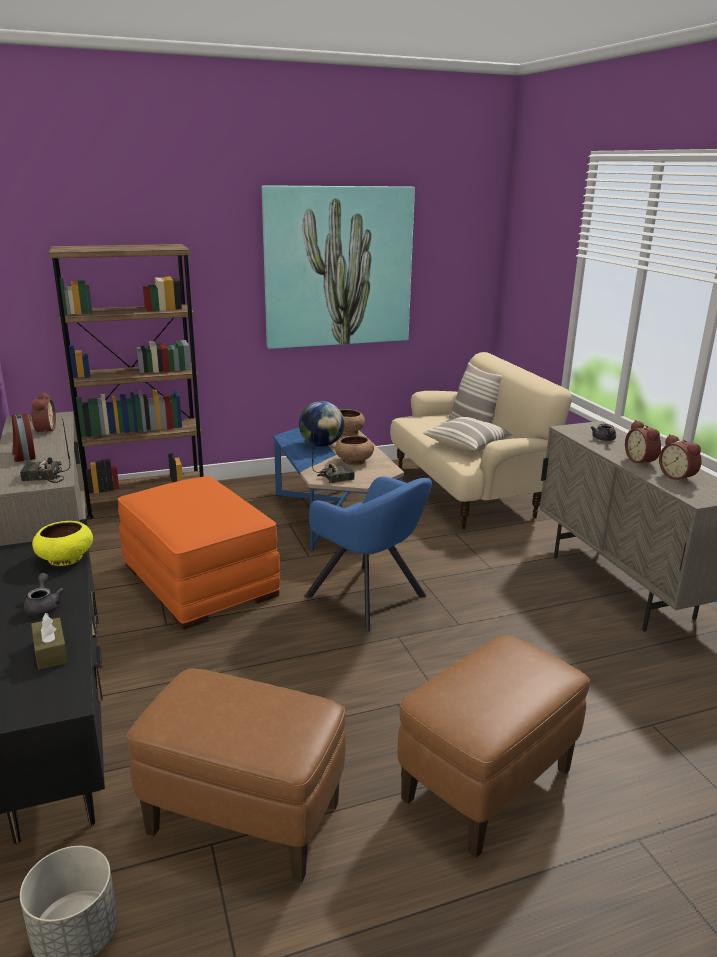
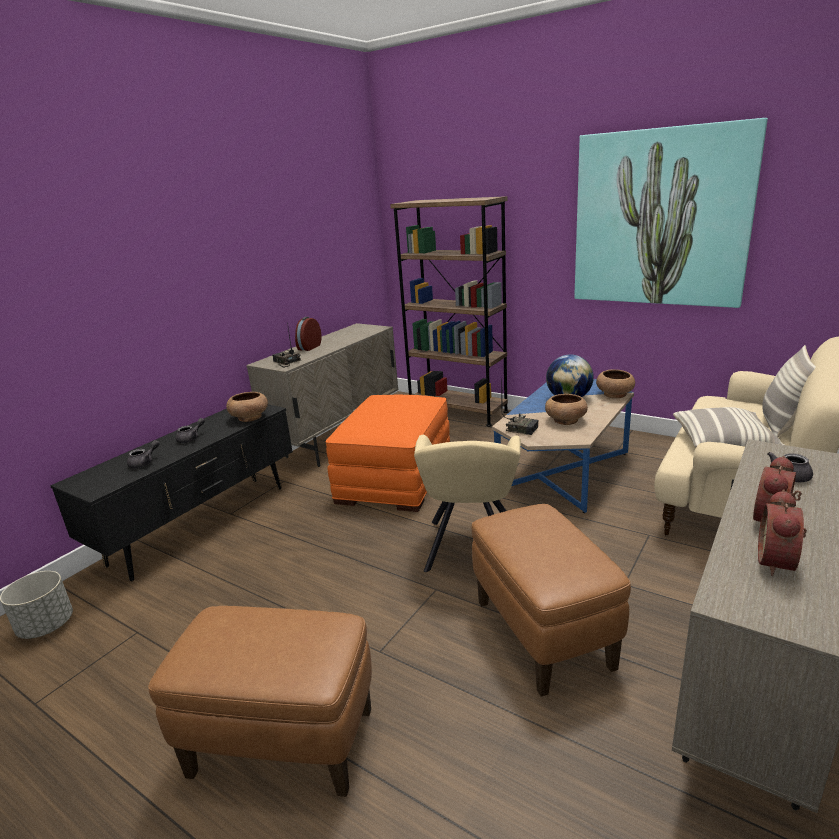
camera: 55 degrees right, 0 degrees up
(43, 430) = (351, 335): alarm clock -> none
(51, 652) = (144, 463): brown tissue box -> grey teapot
(65, 558) = (249, 417): yellow bowl -> brown bowl
(243, 818) = (166, 632): brown ottoman -> brown ottoman (542, 633)
(369, 598) = (471, 548): blue armchair -> beige armchair

